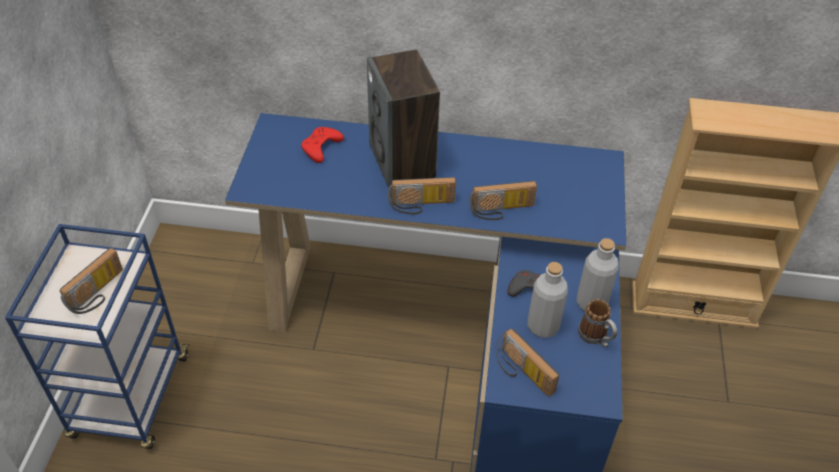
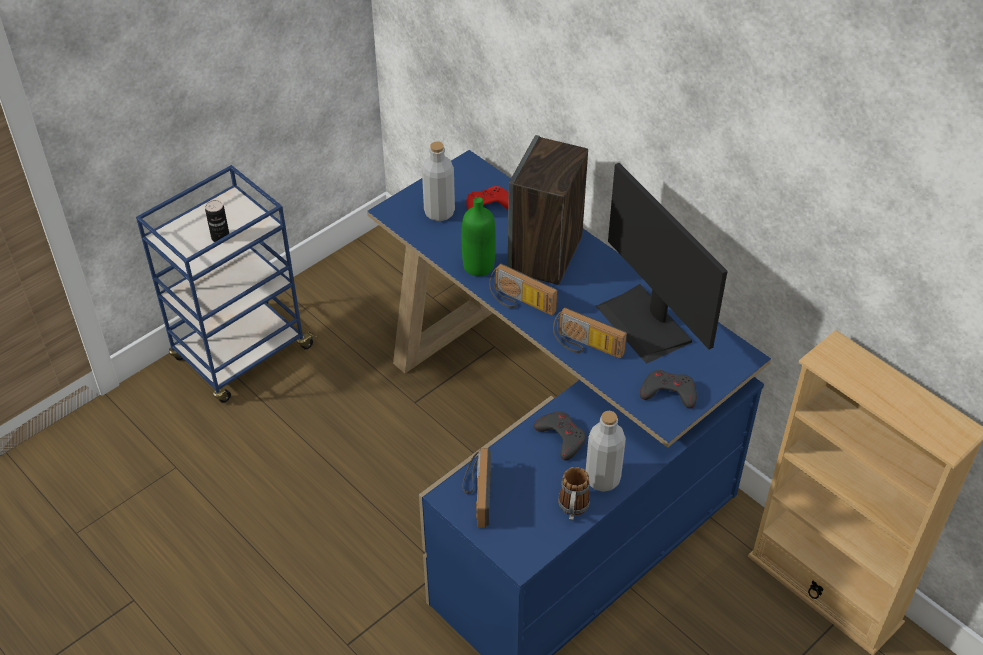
camera: 40 degrees right, 0 degrees up
(98, 293) = (220, 237): radio -> can
(362, 195) = (478, 266): none -> green bottle
(522, 172) = (645, 323): none -> monitor
(543, 326) = (536, 470): grey bottle -> grey bottle (439, 212)
(589, 211) = (668, 392): none -> grey game controller

